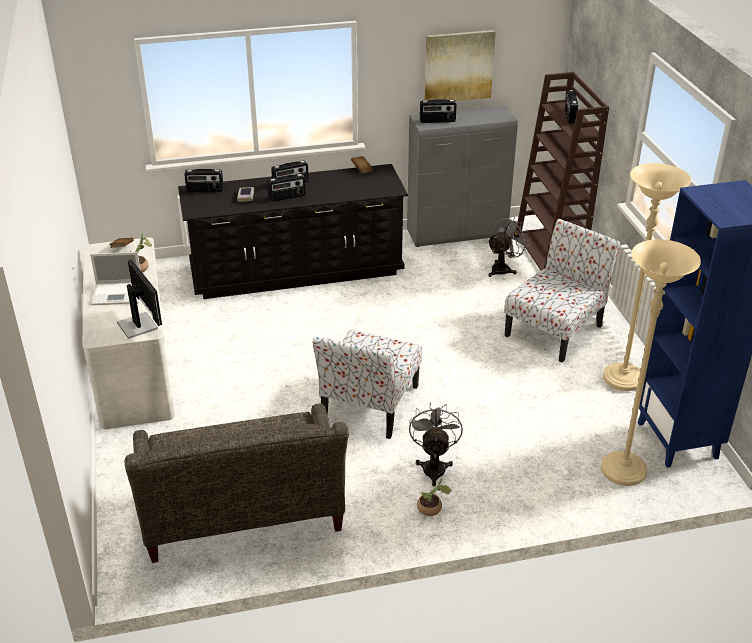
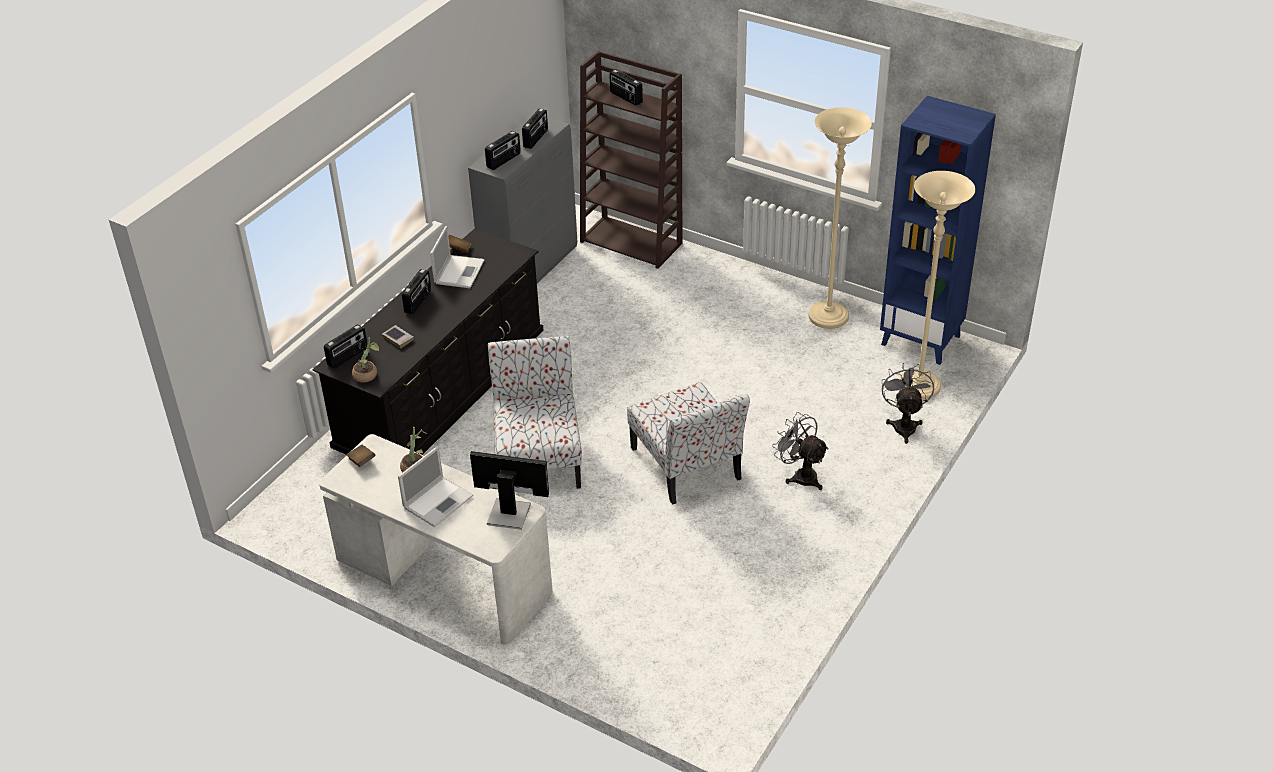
camera: 45 degrees left, 5 degrees up
(243, 519) = (733, 616): grey sofa -> none
(287, 197) = (438, 316): radio -> radio (536, 139)
(341, 181) = (459, 271): none -> laptop
(432, 509) = (844, 506): potted plant -> potted plant (368, 375)
(458, 66) = (494, 93): picture -> none
(504, 269) = (616, 279): grey fan -> grey fan (904, 425)
(555, 329) = (729, 308): chair -> chair (538, 457)

